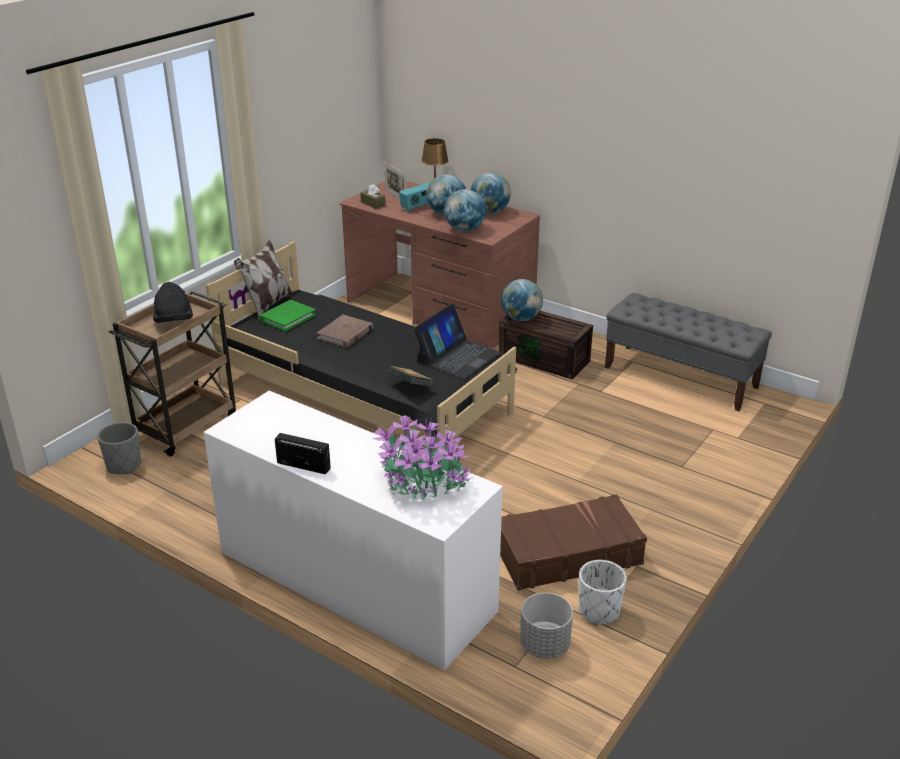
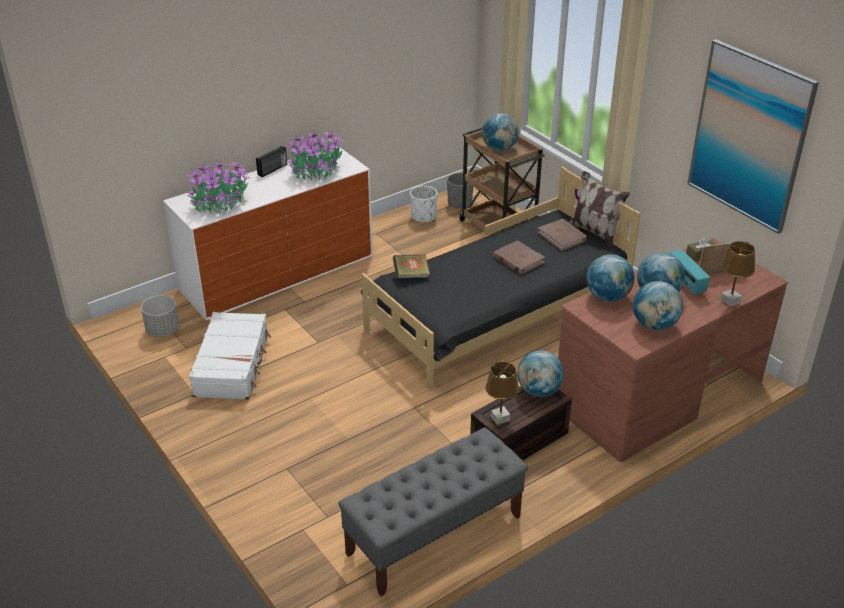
camera: 110 degrees right, 5 degrees up
(174, 321) = (499, 148): black hat -> globe
(287, 318) = (562, 237): green book -> brown book
(293, 428) = (316, 171): none -> potted plant
(329, 96) = (749, 136): none -> picture
(458, 356) = (447, 309): laptop -> none
(566, 554) = (233, 365): brown suitcase -> white suitcase
(570, 329) = (500, 418): none -> brown table lamp
(599, 611) = (169, 361): white planter -> white planter (423, 217)

